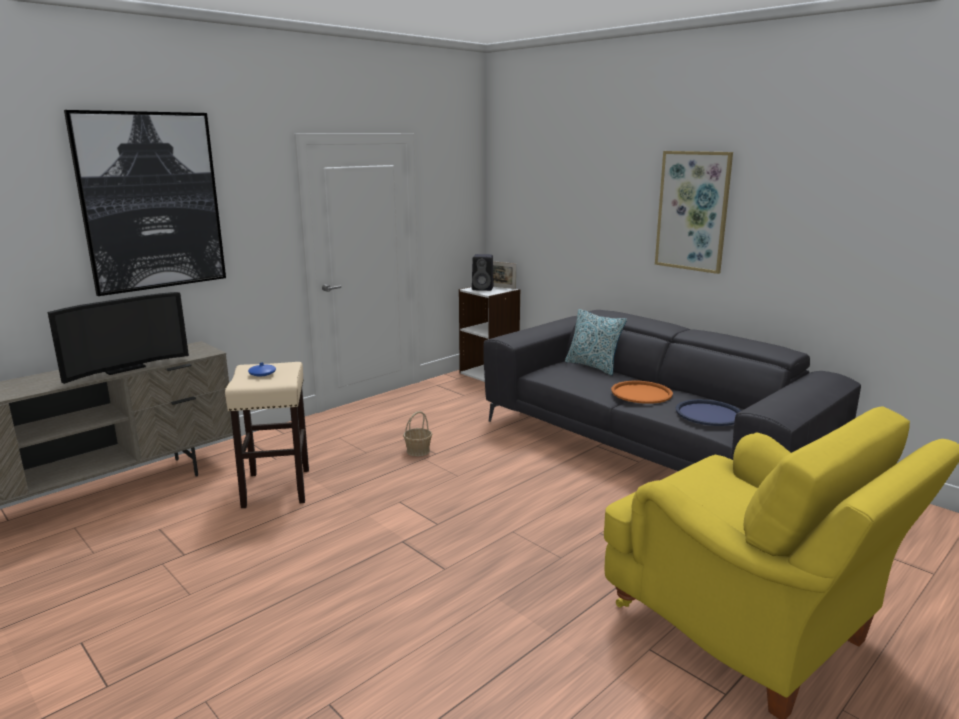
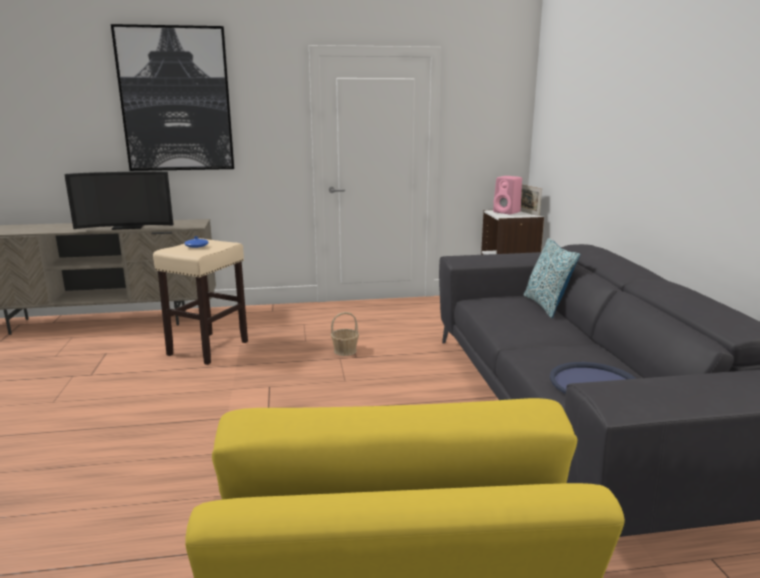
camera: 35 degrees right, 0 degrees up
(483, 288) = (507, 212): black speaker -> pink speaker
(641, 393) = (551, 342): orange tray -> none
(693, 211) = (690, 124): picture -> none

